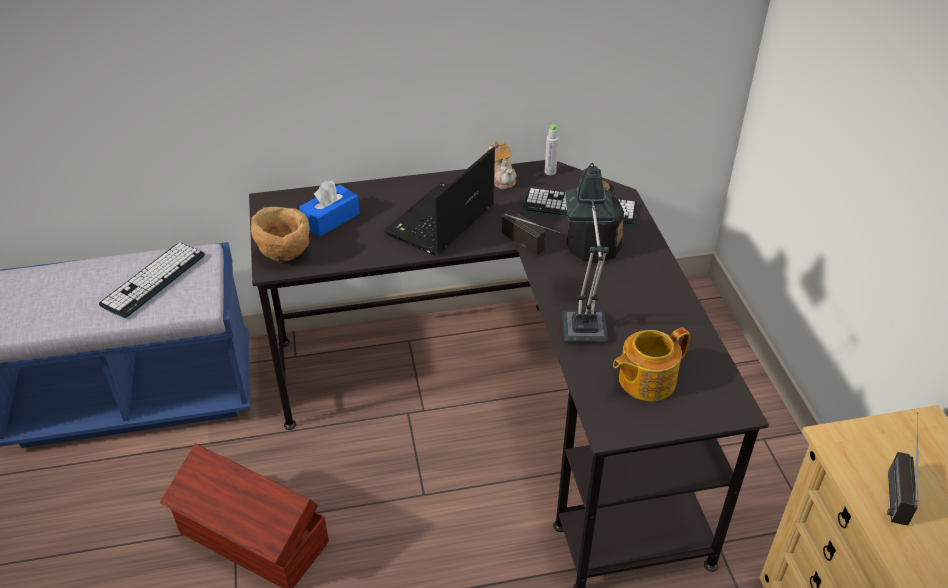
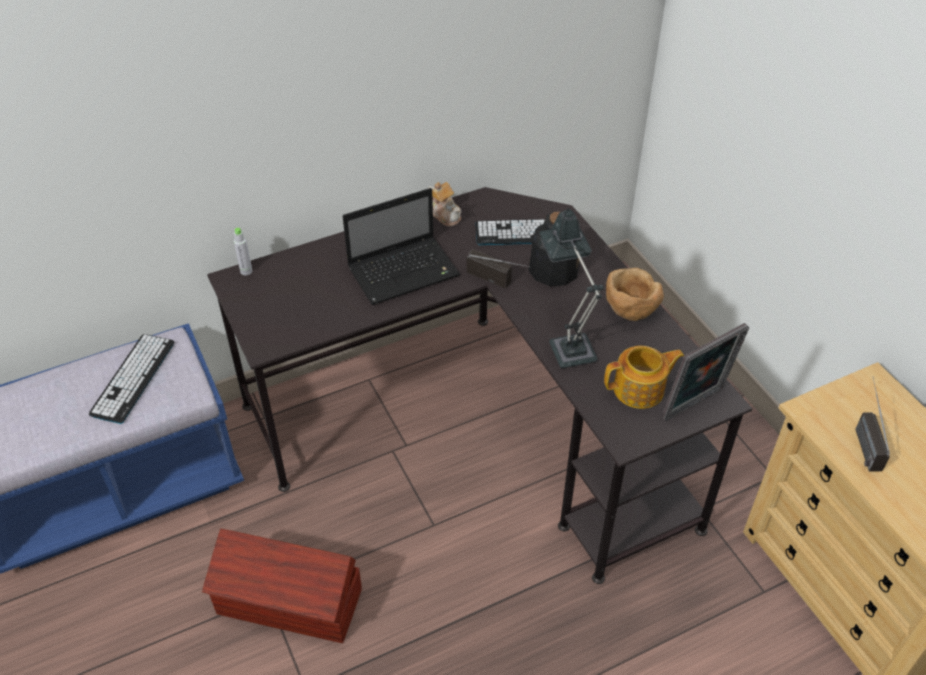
camera: 15 degrees left, 5 degrees up
(285, 254) = (270, 331): brown bowl -> brown bowl (629, 312)
(331, 219) = (300, 287): blue tissue box -> none
(440, 222) = (405, 271): laptop -> laptop turned 135 degrees counterclockwise
(550, 172) = (488, 201): grey bottle -> grey bottle (246, 271)
(645, 380) = (640, 389): teapot -> teapot turned 150 degrees counterclockwise
(703, 409) = (695, 406): none -> picture frame

